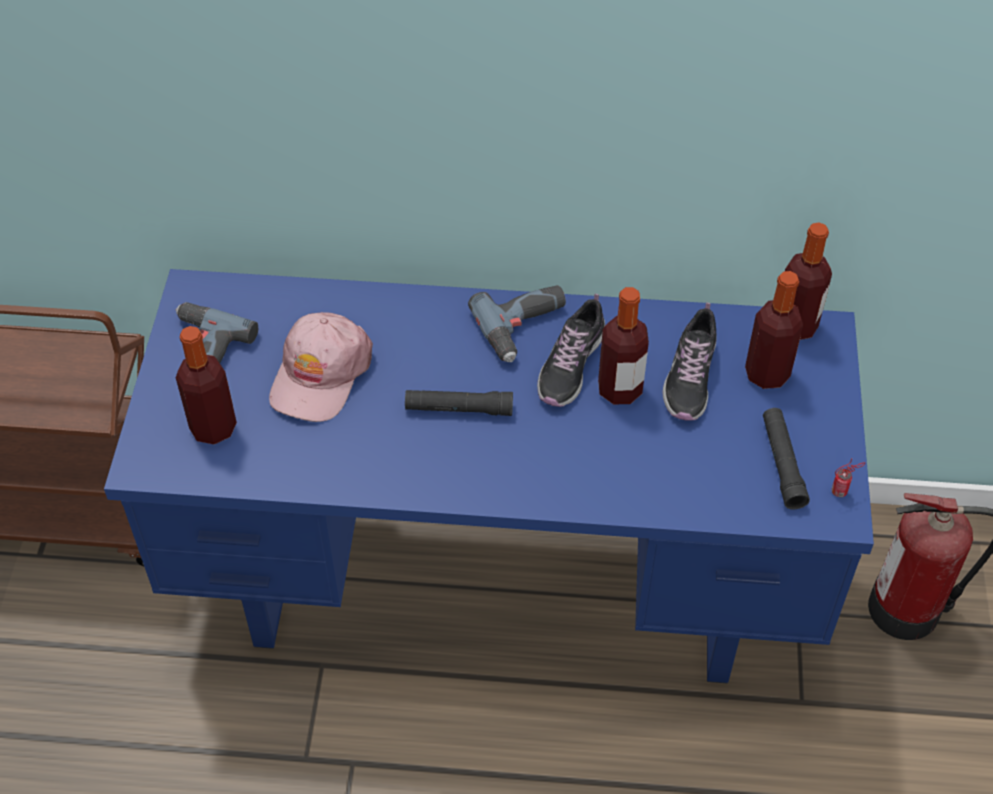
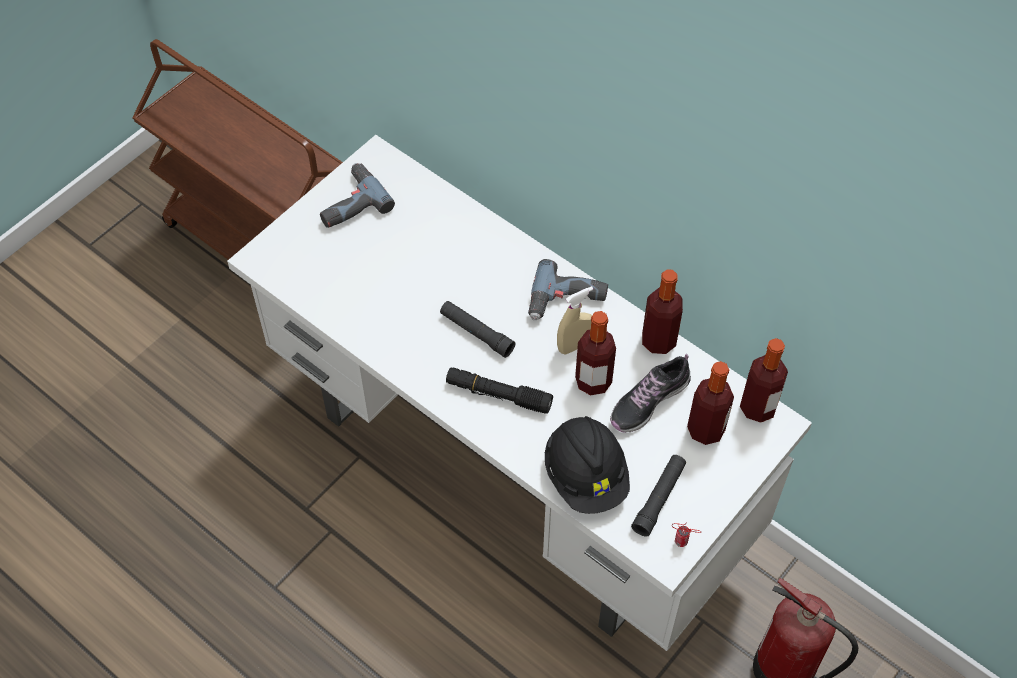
camera: 35 degrees right, 5 degrees up
(213, 428) = (318, 258): bottle -> bottle (658, 341)
(320, 374) = (409, 259): pink cap -> none
(498, 584) = (511, 473): blue desk -> white desk
(536, 457) = (498, 395): none -> black flashlight
(570, 366) = (574, 346): shoe -> beige spray bottle
(694, 484) = (586, 476): none -> black hard hat

